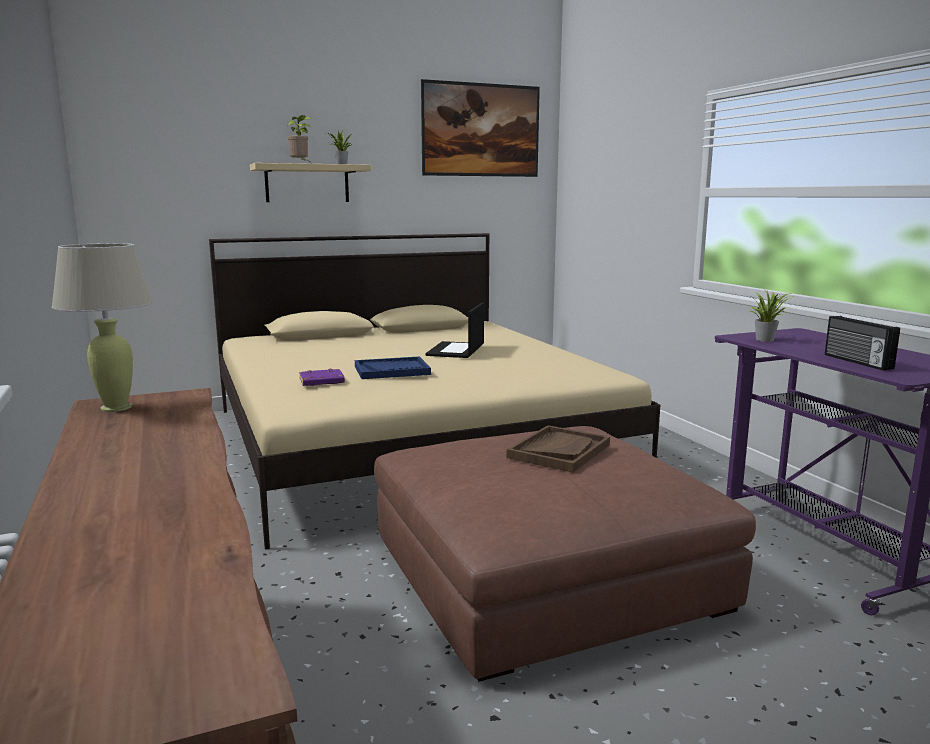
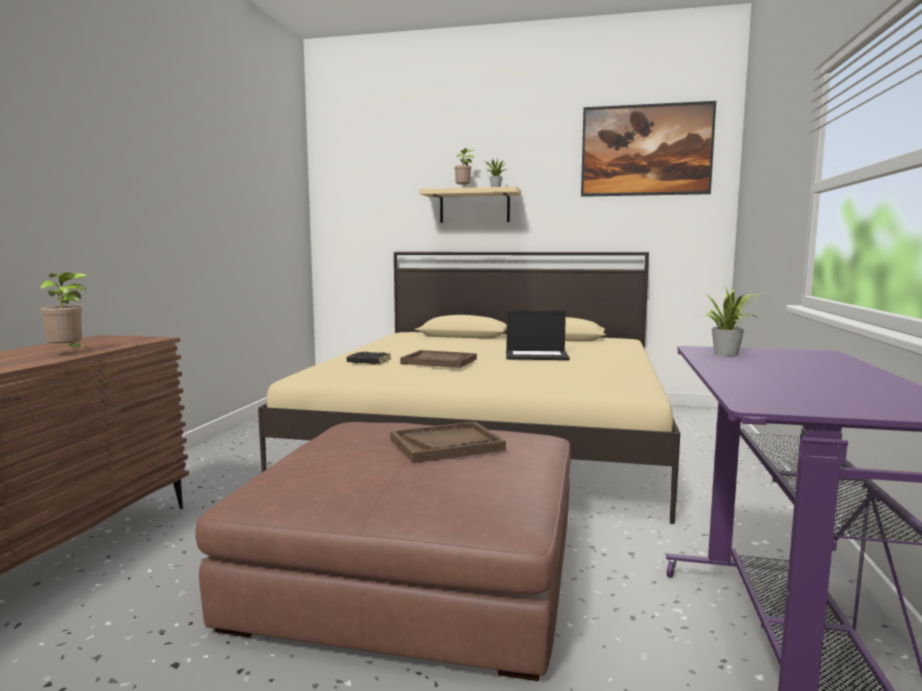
camera: 35 degrees right, 5 degrees down
(115, 408) = (97, 339): beige table lamp -> none
(178, 431) = (68, 353): none -> potted plant
(321, 382) = (368, 361): purple book -> black book
(392, 370) = (439, 361): blue tray -> brown tray
(456, 350) = (537, 356): laptop -> laptop turned 135 degrees counterclockwise
(856, 362) = (762, 383): radio -> none

